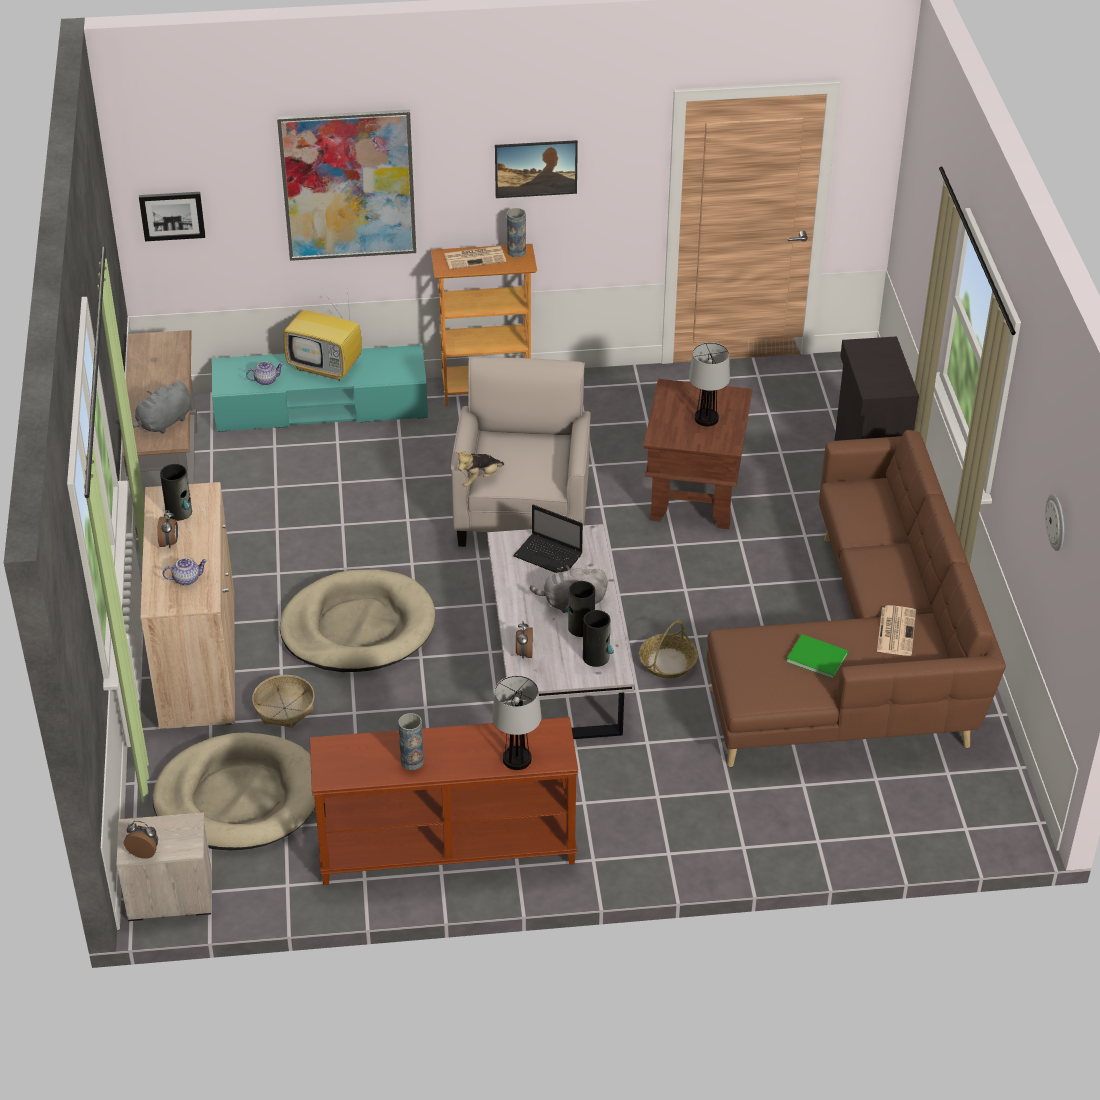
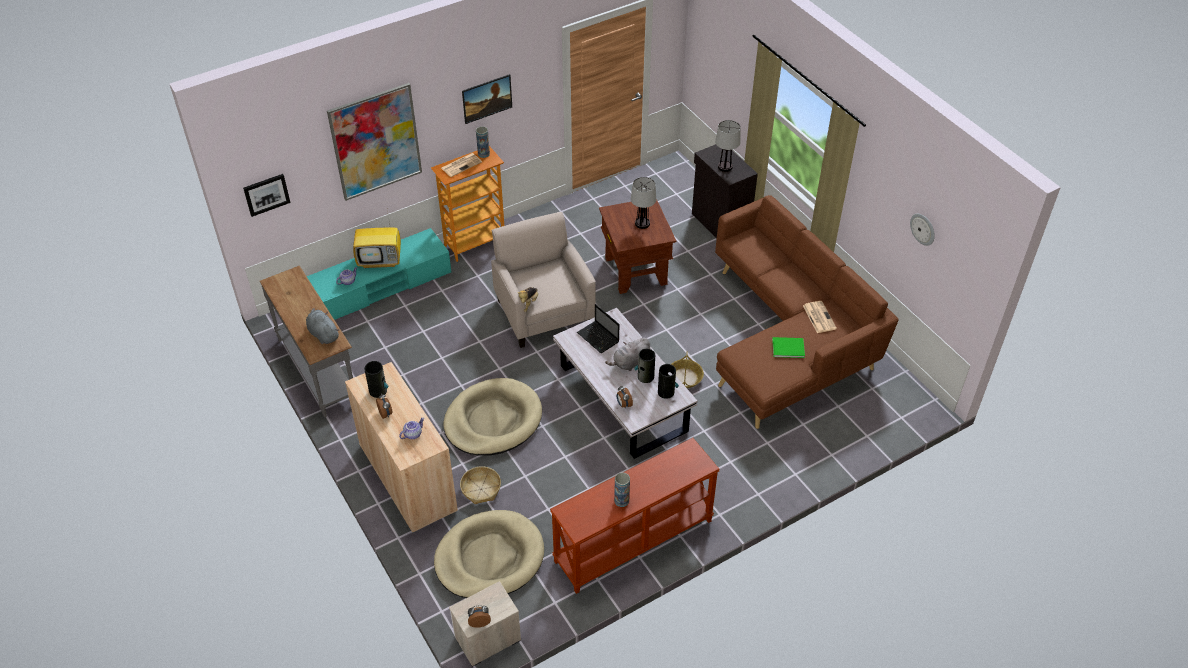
camera: 25 degrees left, 5 degrees up
(163, 423) = (323, 334): grey plush toy -> grey plush toy turned 120 degrees clockwise
(517, 759) = (681, 475): table lamp -> table lamp (725, 167)
(549, 556) = (599, 338): laptop -> laptop turned 45 degrees clockwise

